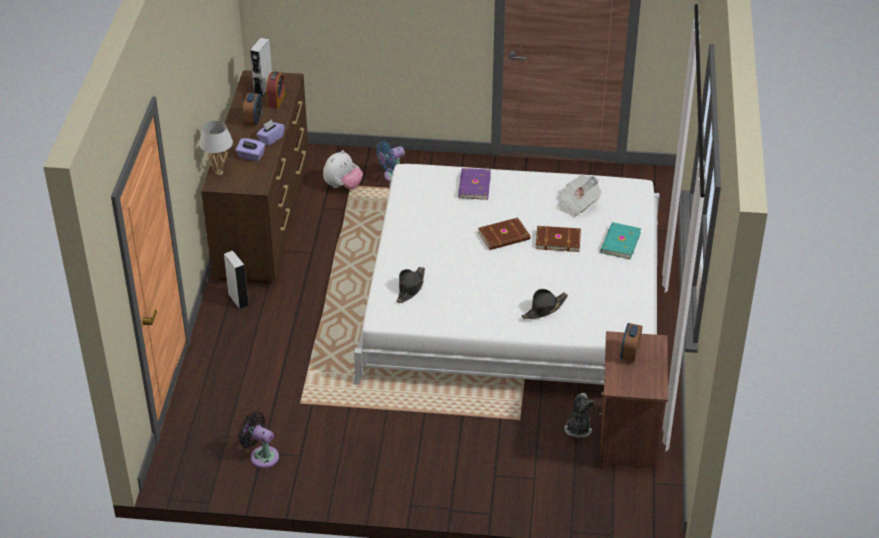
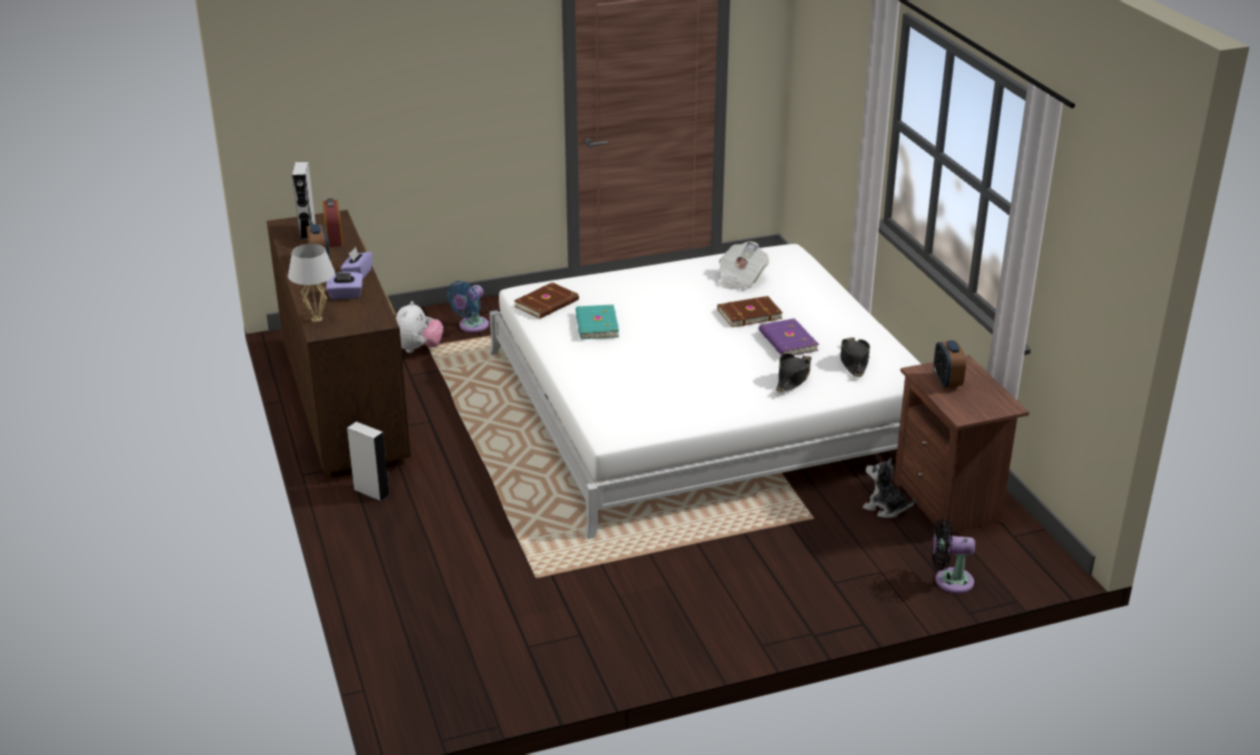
camera: 25 degrees left, 10 degrees down
(261, 455) = (530, 650): black fan -> black fan (949, 580)
(410, 288) = (620, 398): black hat -> black hat (854, 361)
(473, 186) = (610, 288): purple book -> purple book (787, 341)
(504, 236) = (687, 324): brown book -> brown book (547, 303)
(578, 428) = (885, 508): plush toy -> plush toy turned 45 degrees counterclockwise
(619, 242) = (817, 301): turquoise book -> turquoise book (595, 325)

